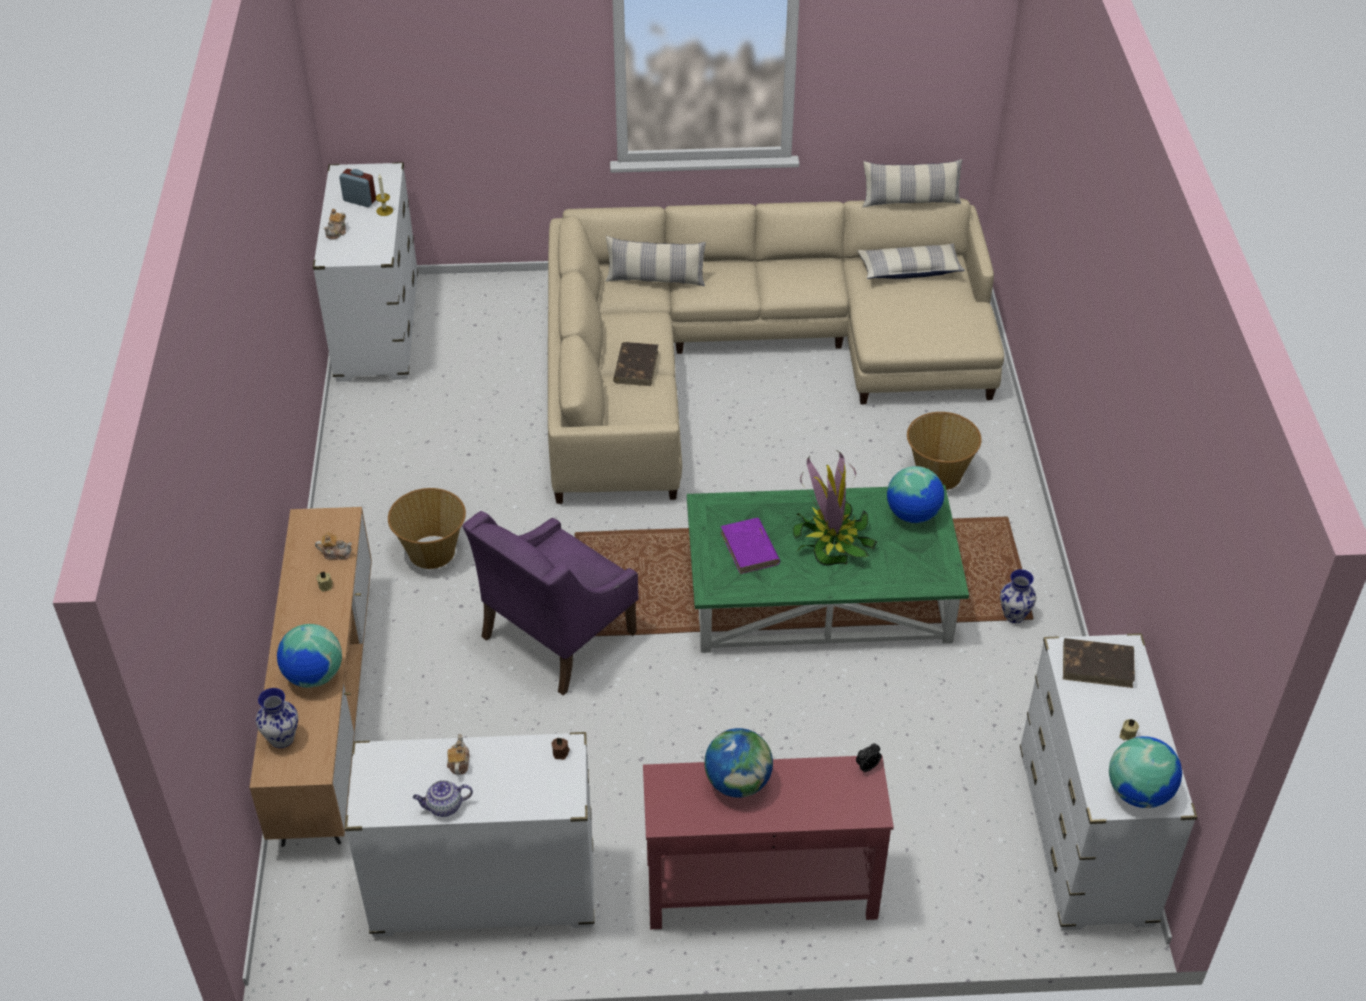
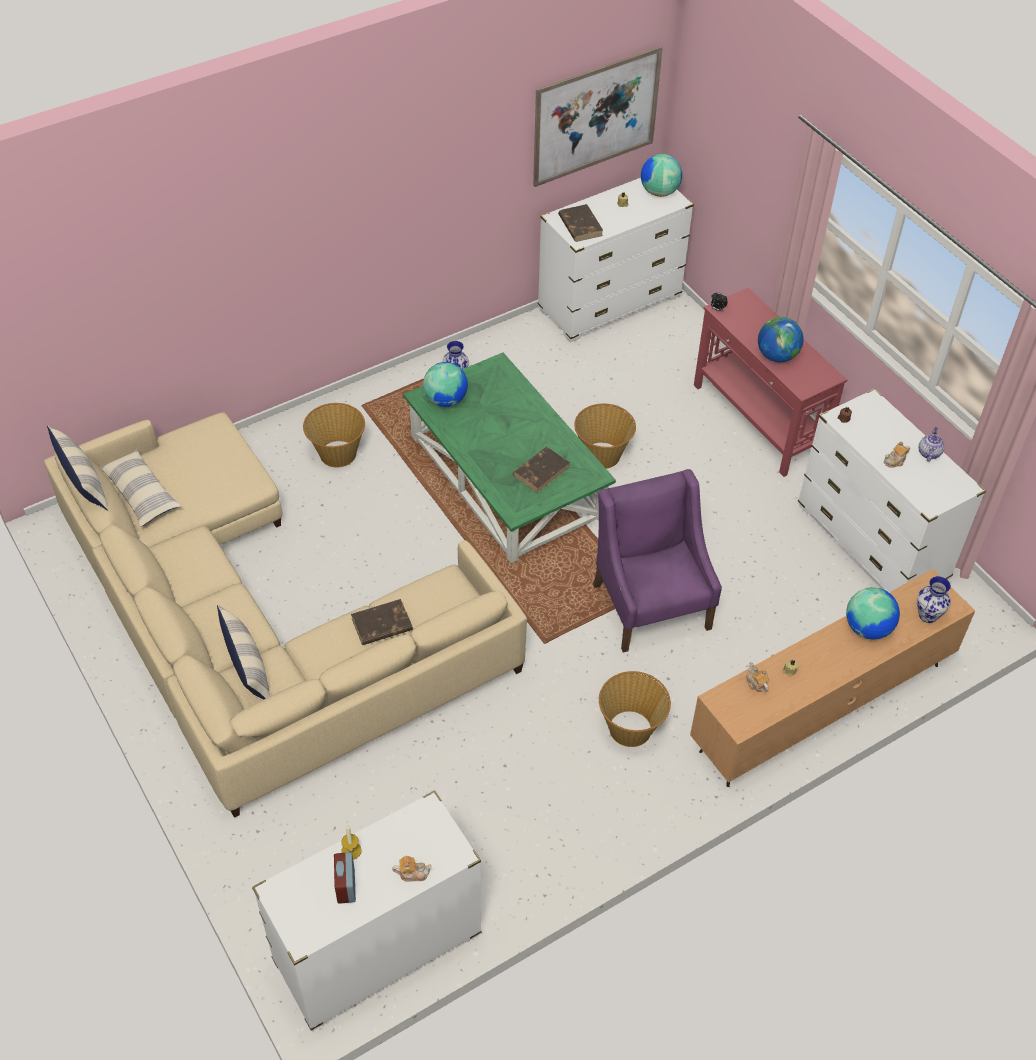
camera: 120 degrees left, 5 degrees up
(444, 807) = (929, 453): teapot -> teapot turned 120 degrees counterclockwise
(557, 635) = (651, 605): purple armchair -> purple armchair turned 120 degrees counterclockwise
(750, 549) = (541, 471): purple book -> brown book
(800, 695) = (602, 455): none -> basket
(831, 540) = (501, 432): potted plant -> none
(1198, 612) = (596, 116): none -> picture

